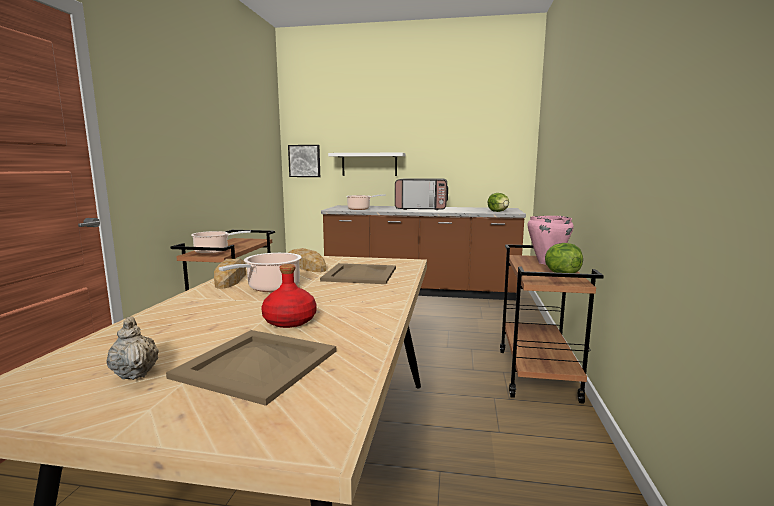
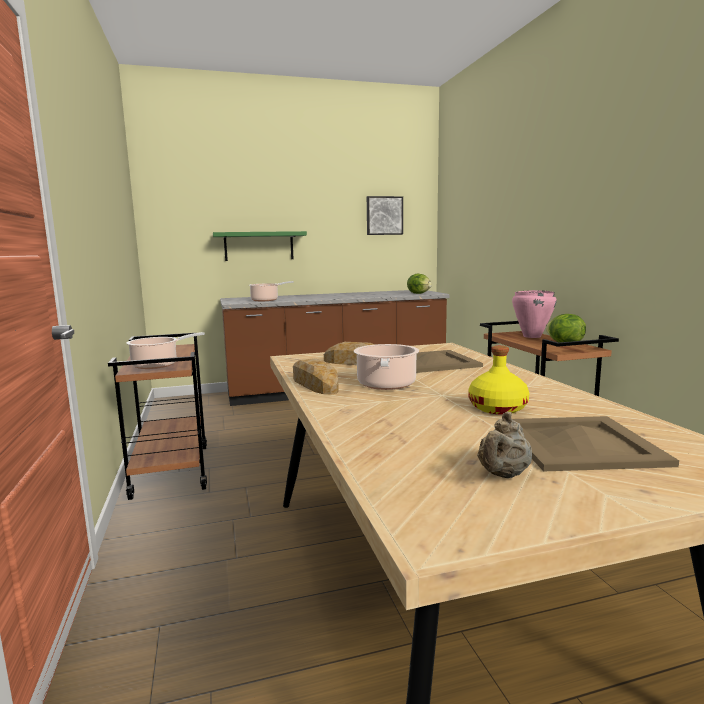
camera: 25 degrees left, 0 degrees up
(135, 373) = (503, 475): beige teapot -> beige teapot turned 90 degrees counterclockwise
(290, 321) = (498, 408): red bottle -> yellow bottle
(304, 161) = (172, 243): picture -> picture (384, 215)
(369, 164) = (259, 246): white shelf -> green shelf
(422, 208) = (334, 295): microwave -> none

